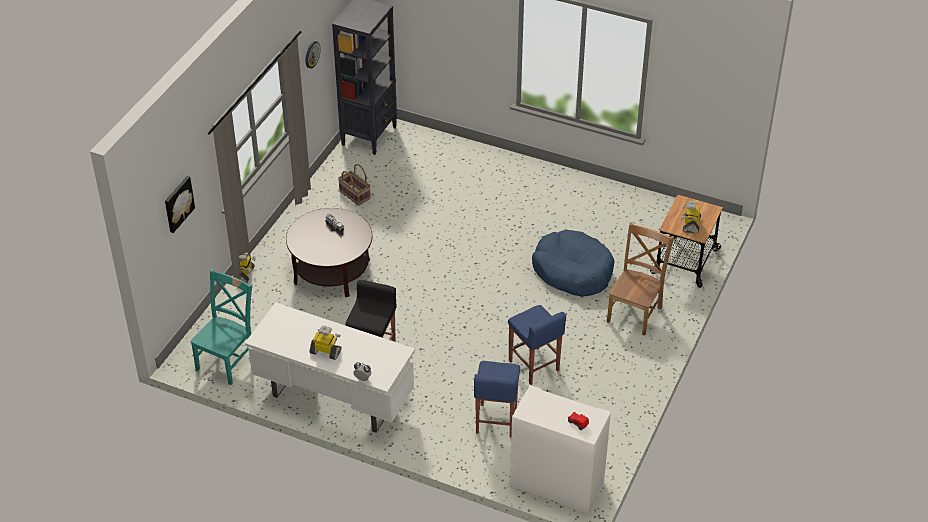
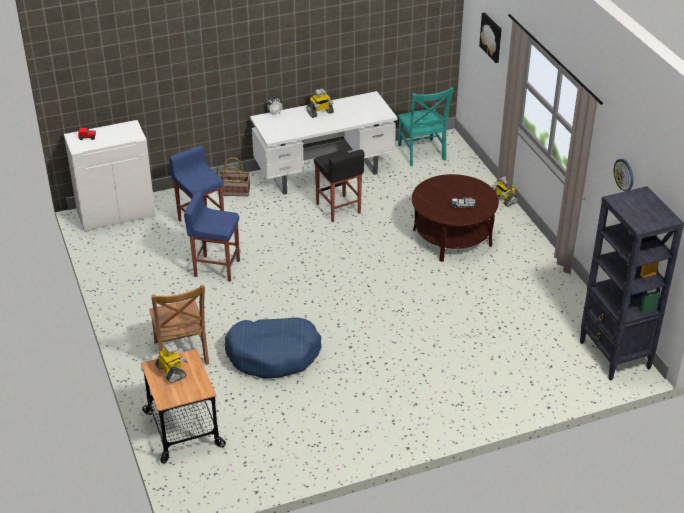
camera: 135 degrees right, 5 degrees down
(354, 195) = (534, 298): basket -> basket (234, 191)

